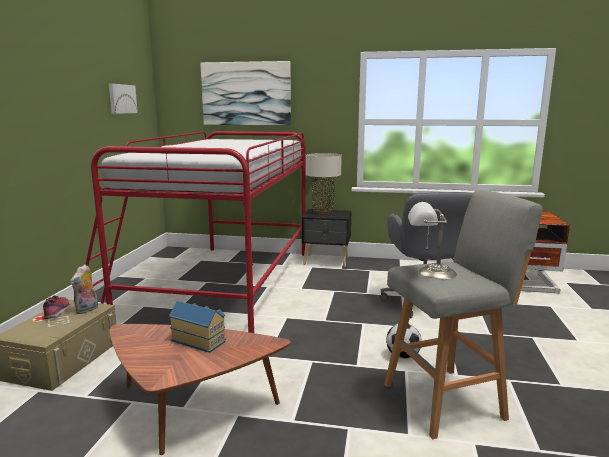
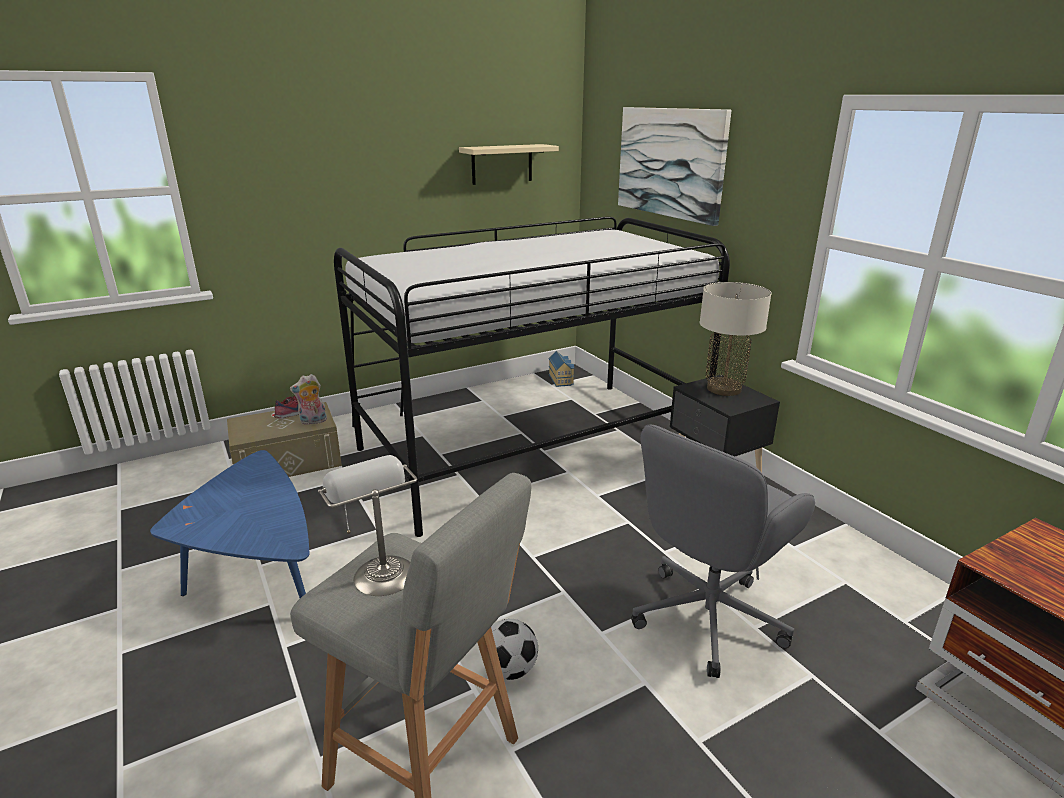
camera: 50 degrees right, 10 degrees up
(121, 99) = (502, 164): picture -> beige shelf
(189, 411) = (257, 571): brown coffee table -> blue coffee table
(199, 340) = (264, 505): toy house -> toy house (561, 379)
(223, 285) = (527, 446): red bed -> black bed

